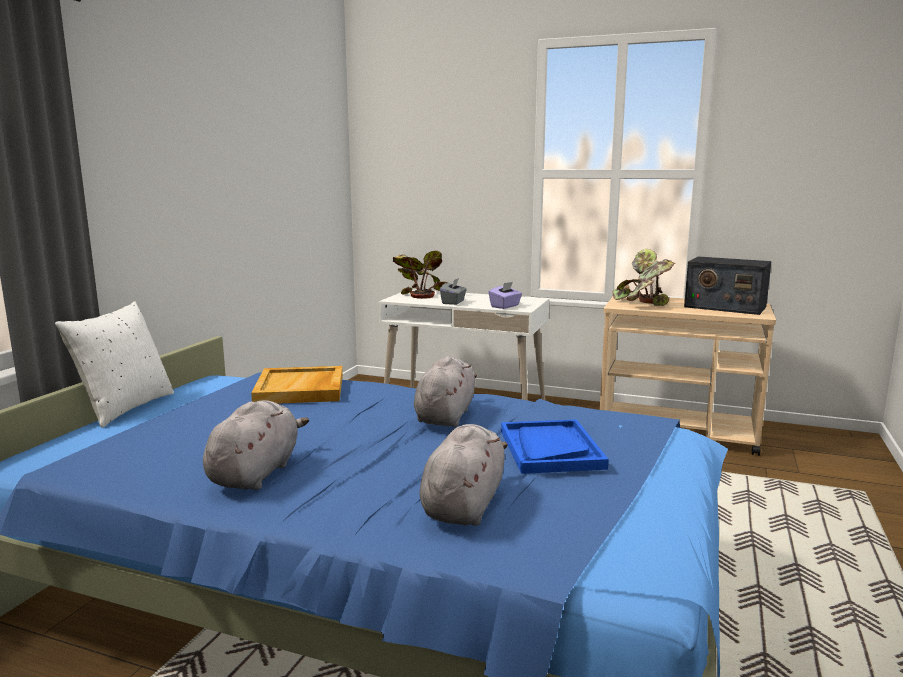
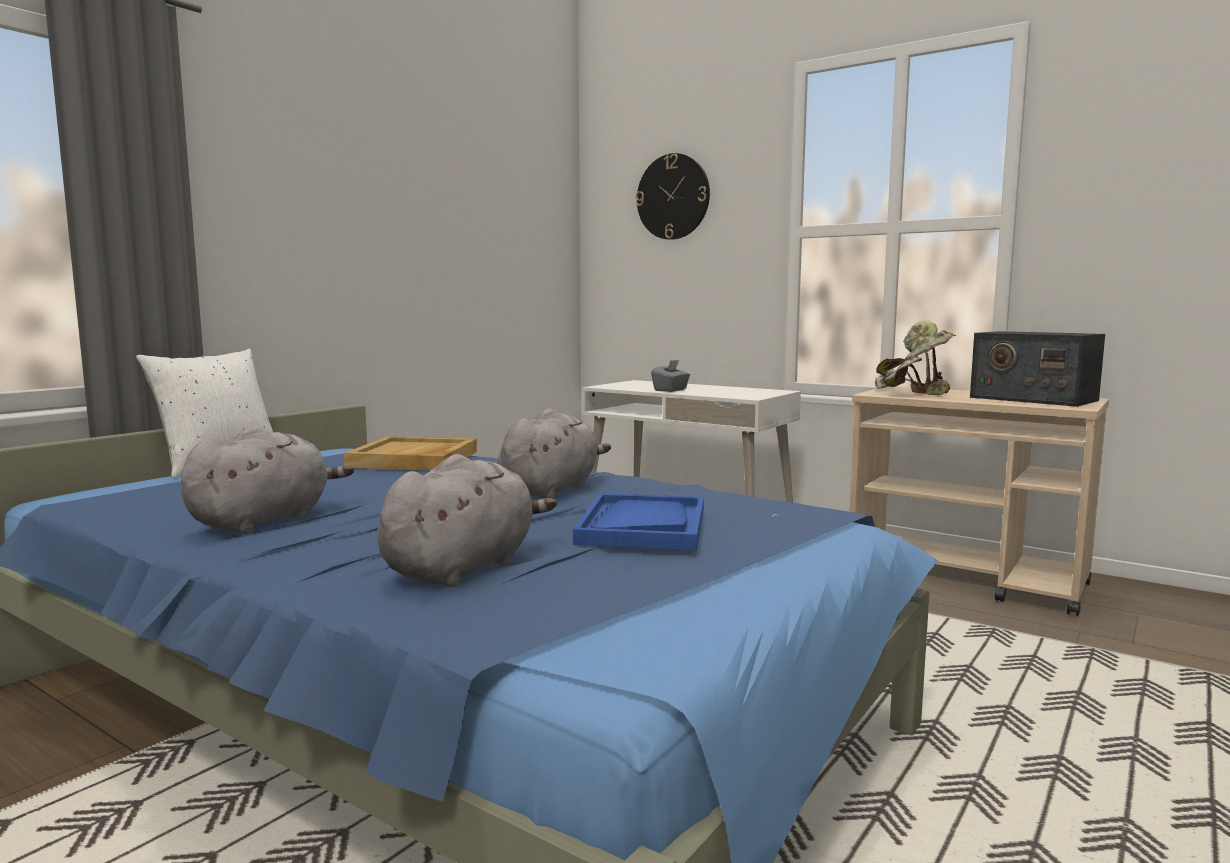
camera: 15 degrees right, 5 degrees down
(419, 293) = (640, 383): potted plant -> none
(435, 139) = (673, 197): none -> wall clock
(505, 306) = (731, 395): purple tissue box -> none

